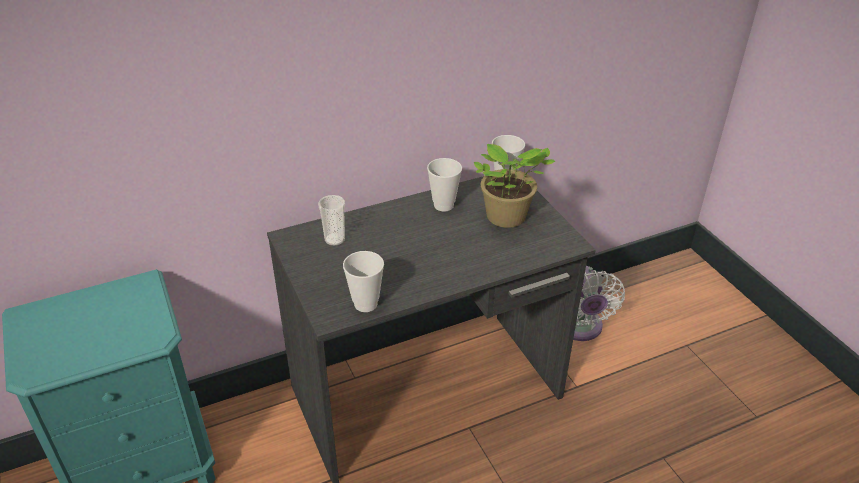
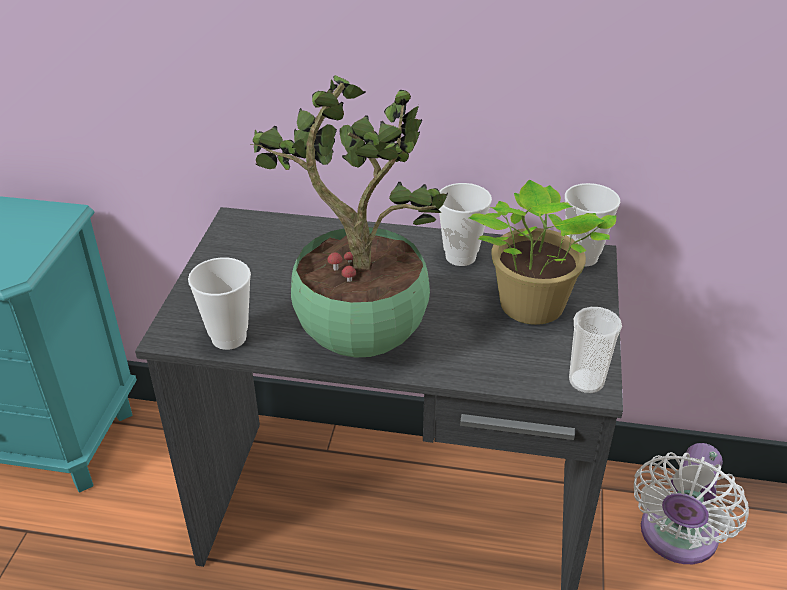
camera: 35 degrees right, 0 degrees up
(334, 239) = (282, 245): cup -> cup (586, 381)
(437, 273) = (357, 340): none -> potted plant

